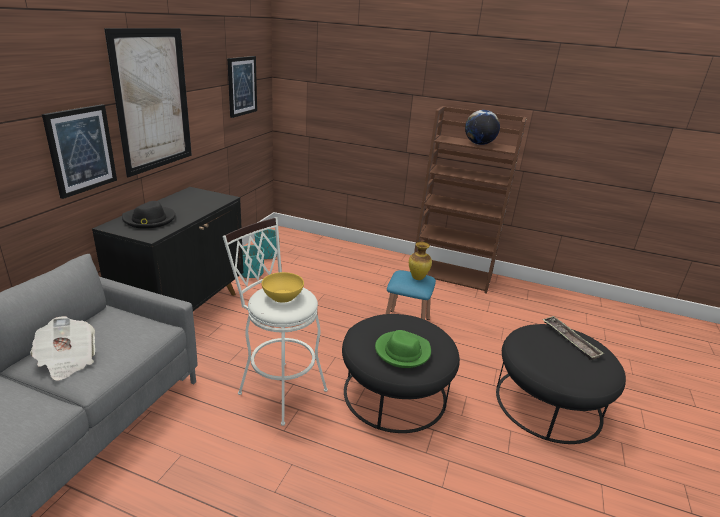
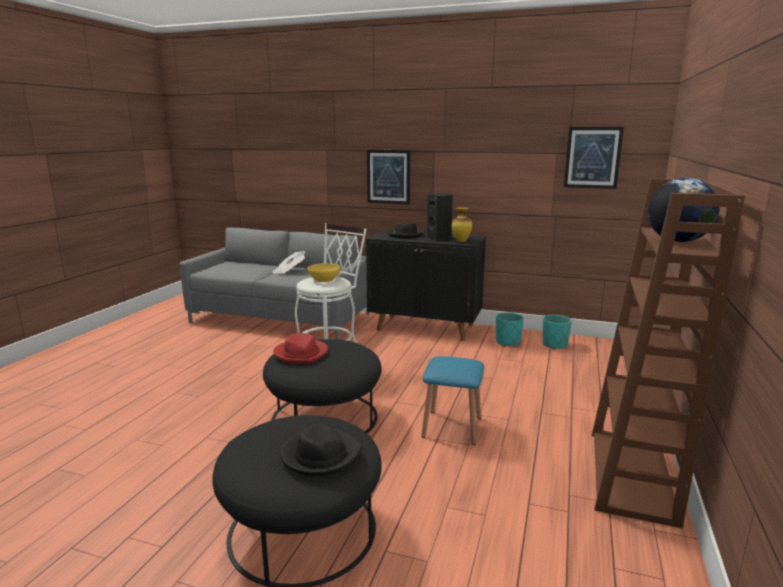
camera: 90 degrees right, 10 degrees down
(153, 101) = (458, 154): picture -> none
(188, 206) = (440, 238): none -> black speaker
(402, 351) = (301, 354): green hat -> red hat
(418, 278) = (456, 366): vase -> vase (461, 241)
(570, 340) = (320, 455): tray -> black hat

